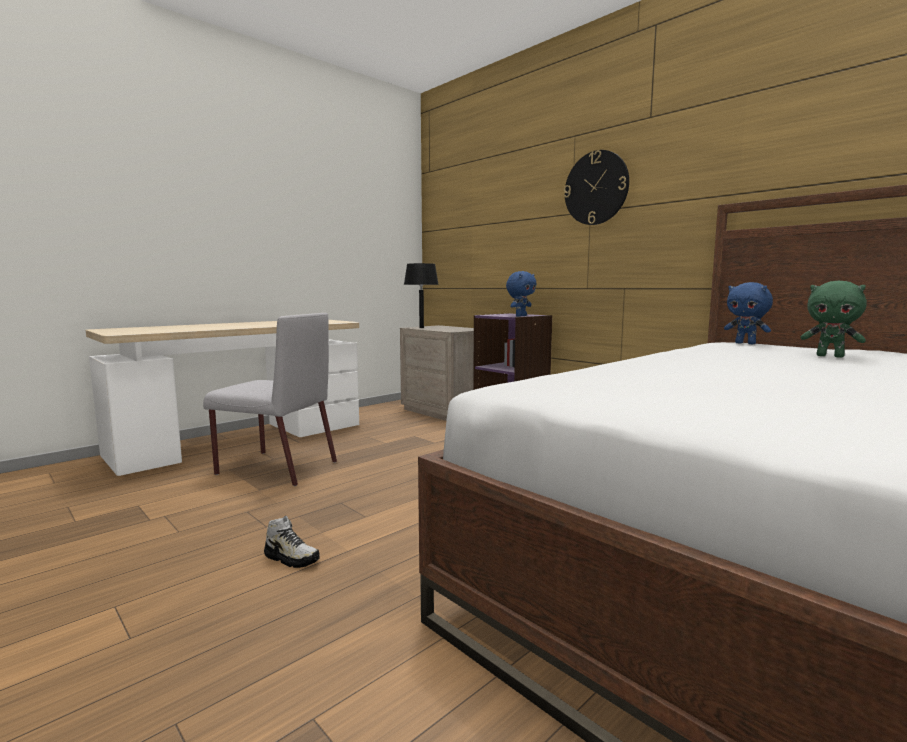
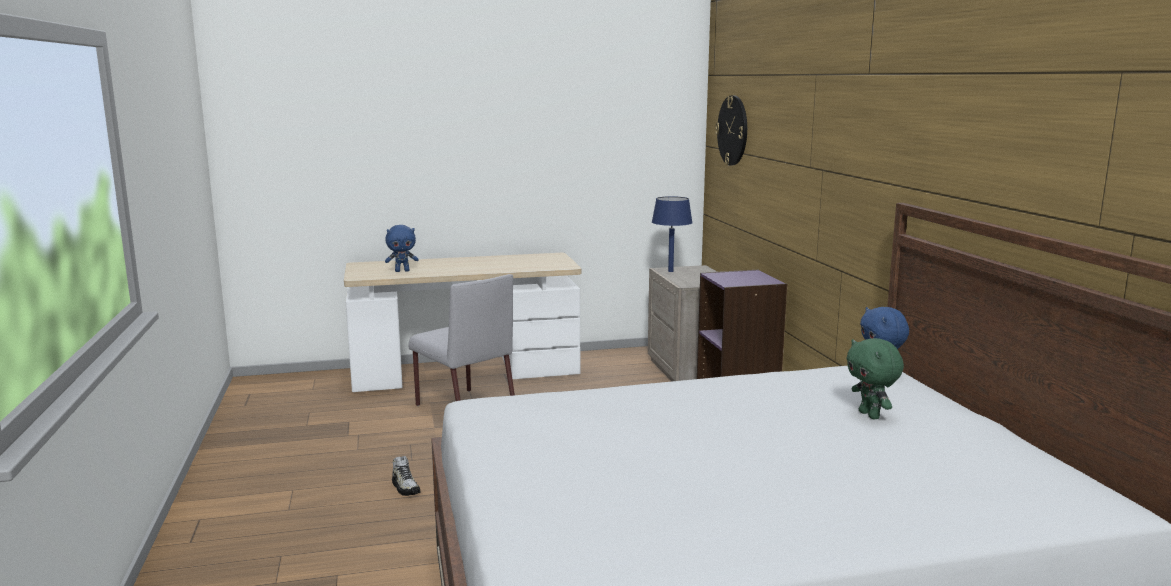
camera: 30 degrees right, 5 degrees up
(421, 327) = (670, 271): black table lamp -> blue table lamp
(520, 316) = (739, 283): blue plush toy -> blue plush toy (402, 271)
(596, 188) = (825, 144): wall clock -> wall clock (733, 130)

